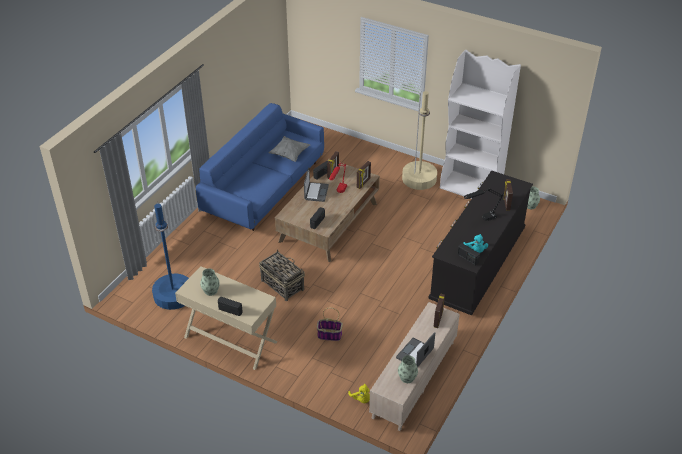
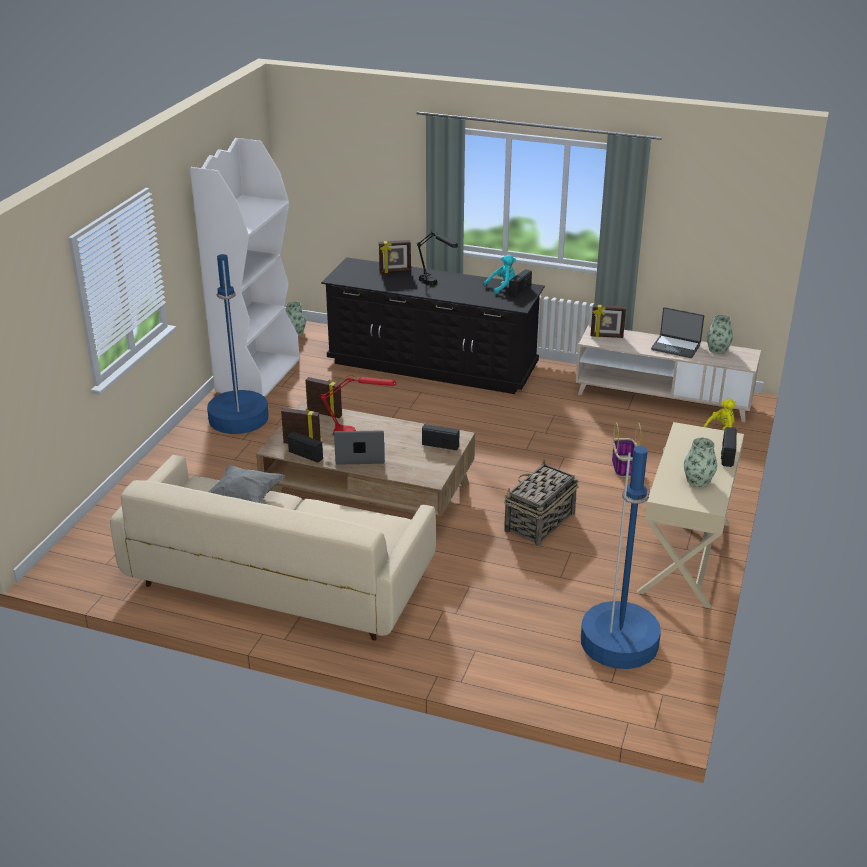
camera: 100 degrees left, 10 degrees down
(265, 188) = (280, 579): blue sofa -> beige sofa
(419, 179) = (238, 418): beige floor lamp -> blue floor lamp

